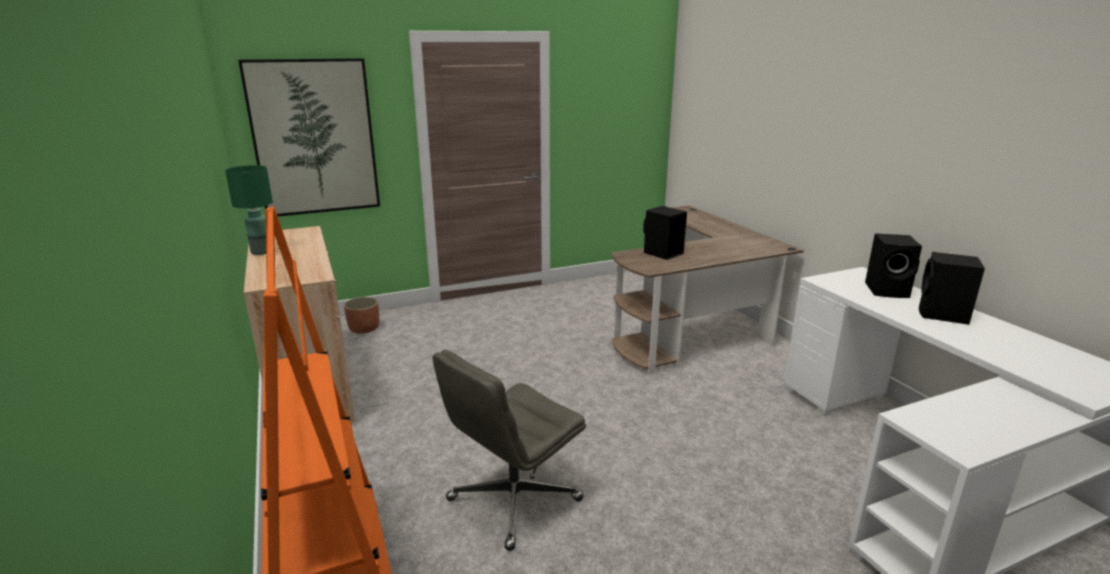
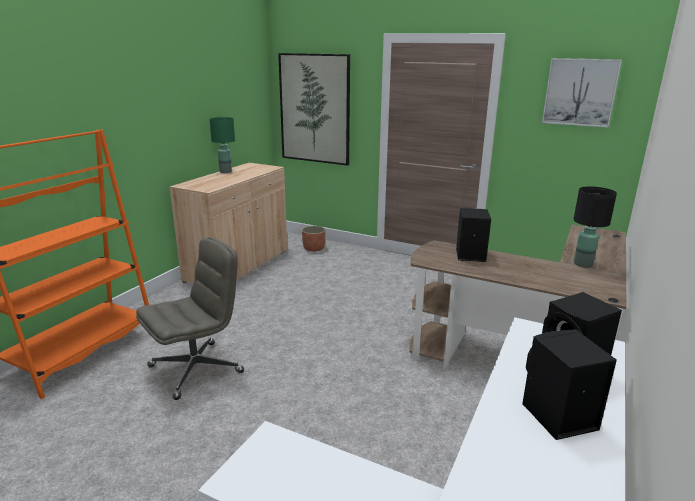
camera: 50 degrees right, 0 degrees up
(513, 501) = (197, 369): grey office chair -> grey office chair turned 135 degrees clockwise
(619, 87) = (580, 92): none -> picture
(726, 234) = (582, 264): none -> black table lamp

